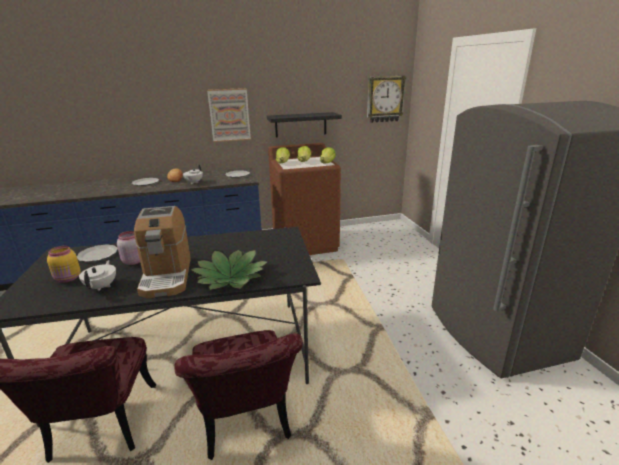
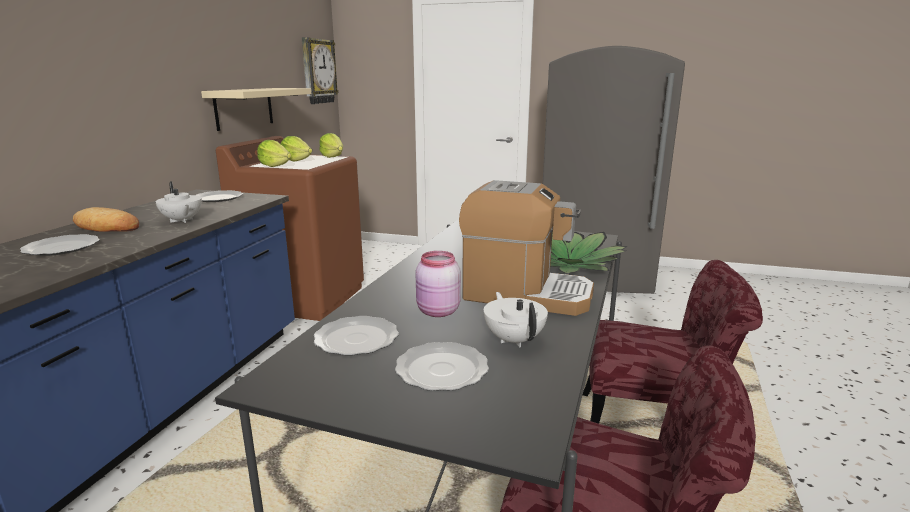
camera: 60 degrees left, 5 degrees down
(68, 279) = (443, 369): yellow jar -> plate
(102, 286) = (514, 340): white teapot -> white teapot turned 45 degrees clockwise
(229, 115) = (147, 89): picture -> none
(301, 124) = (244, 108): black shelf -> beige shelf

